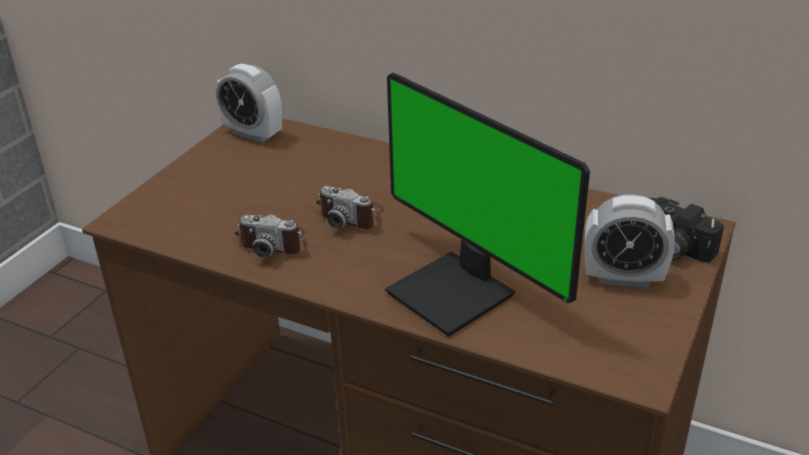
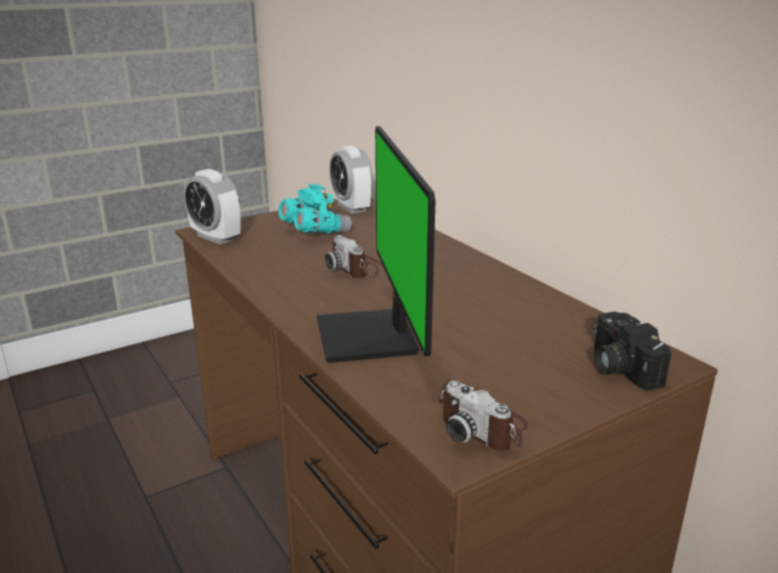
camera: 30 degrees right, 10 degrees down
(251, 181) = (314, 231): none -> turquoise binoculars
(274, 241) = (281, 268): camera -> camera (483, 427)
(623, 278) = (537, 374): alarm clock -> alarm clock (215, 237)

